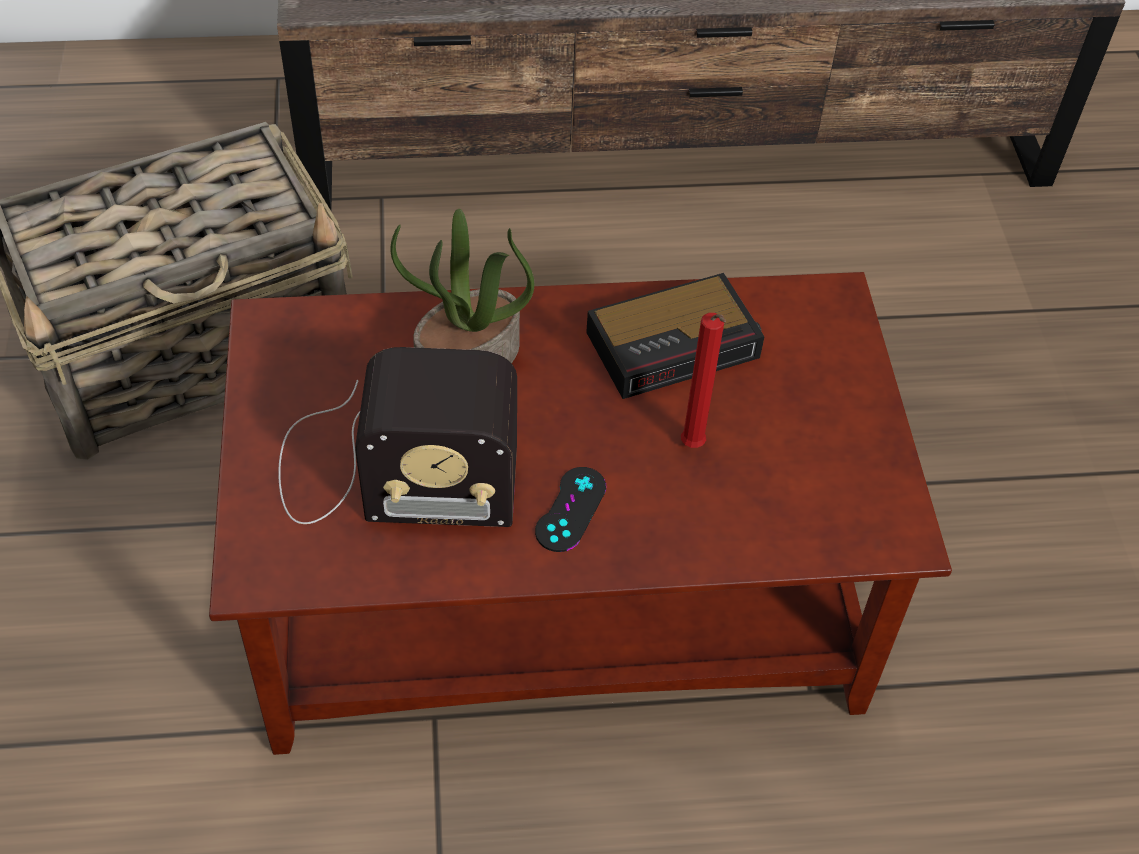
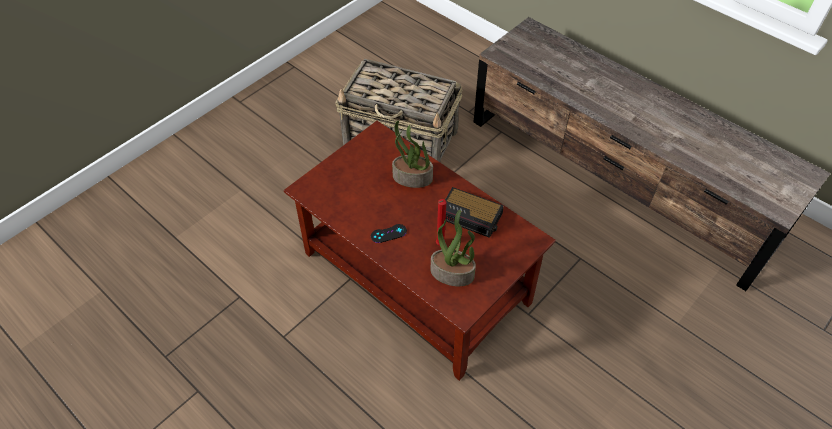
camera: 50 degrees right, 0 degrees up
(389, 471) = (359, 190): radio -> none
(788, 479) = (453, 273): none -> potted plant

